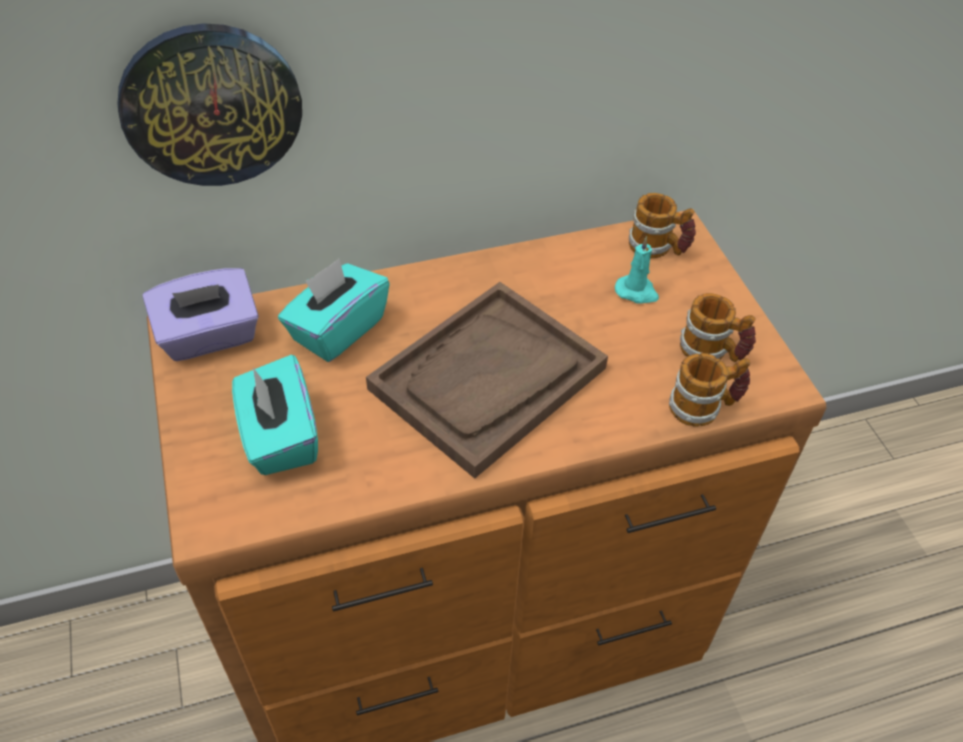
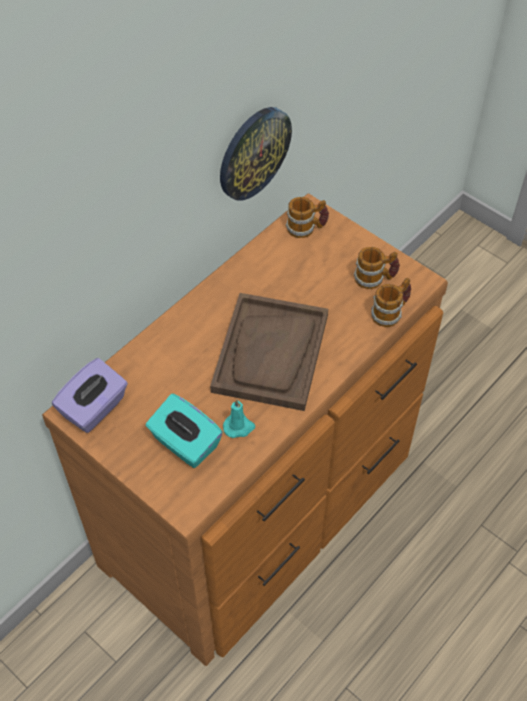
camera: 30 degrees left, 5 degrees up
(211, 105) = (65, 272): wall clock -> wall clock (253, 153)
(337, 330) = (165, 366): turquoise tissue box -> none
(637, 292) = (313, 261): turquoise candle -> turquoise candle (239, 427)

